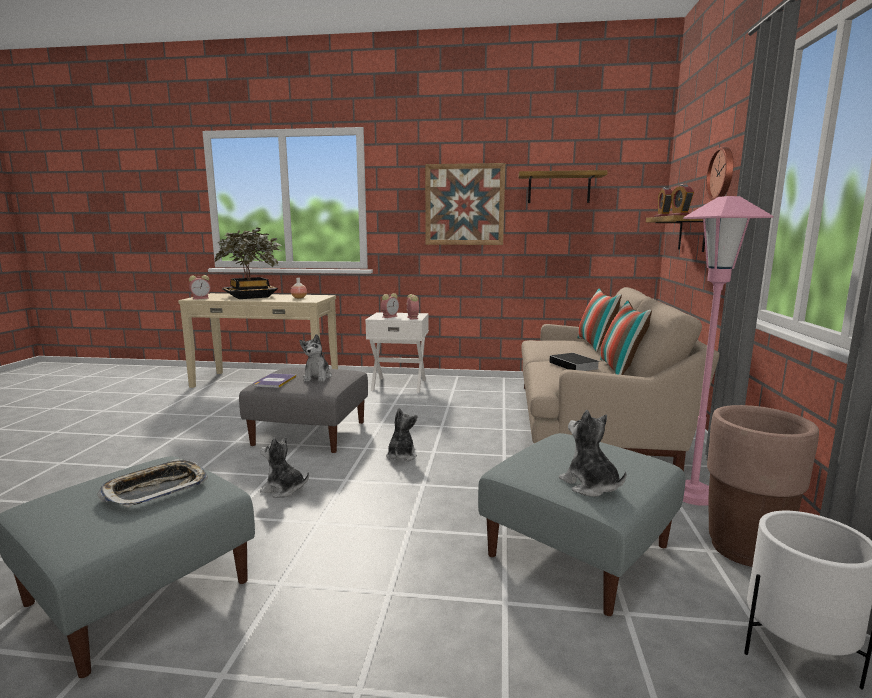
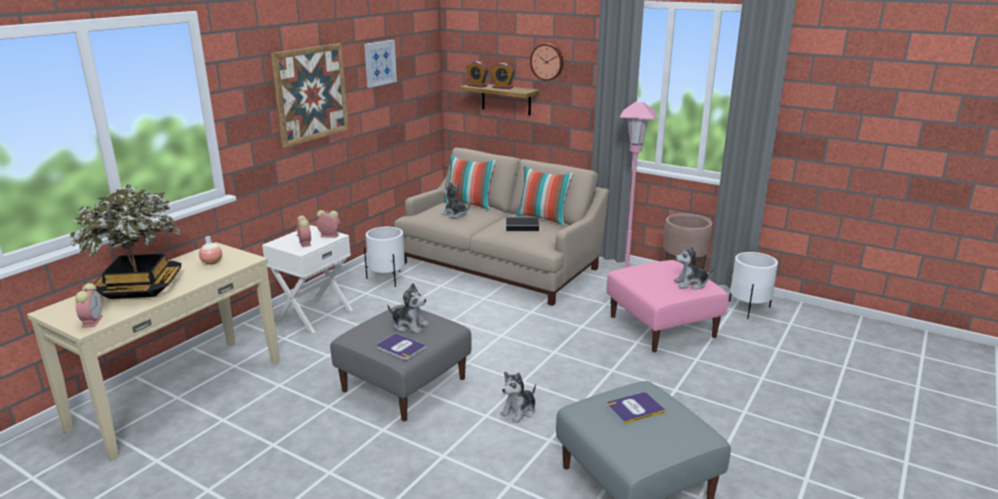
camera: 65 degrees left, 10 degrees up
(156, 489) = (635, 408): tray -> book
(401, 456) = (498, 350): plush toy -> plush toy (455, 214)
(488, 390) = (387, 278): none -> white planter
(559, 188) = (379, 63): shelf -> picture
(578, 551) = (663, 326): grey ottoman -> pink ottoman

